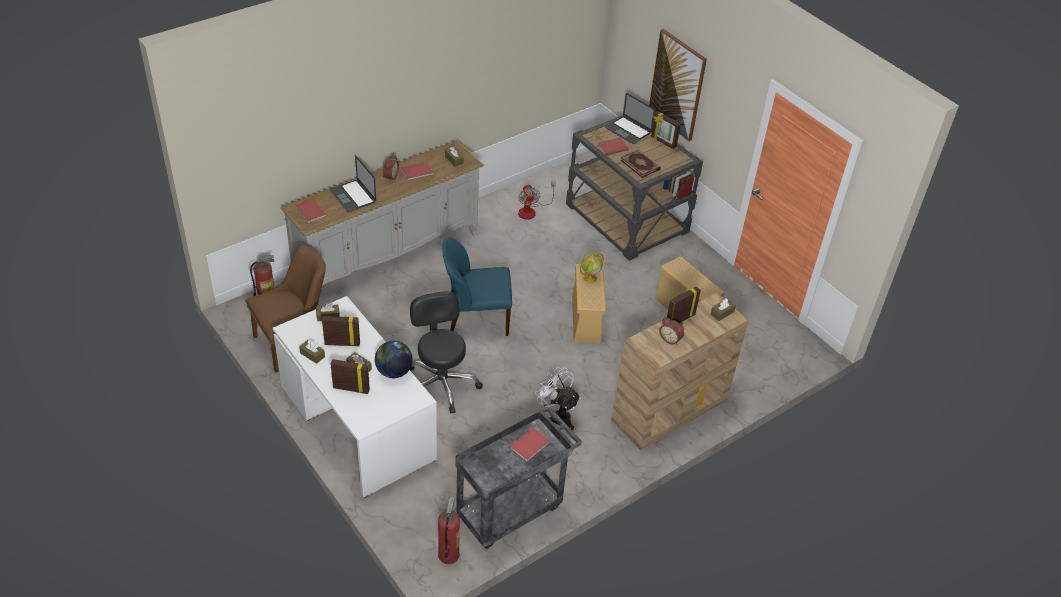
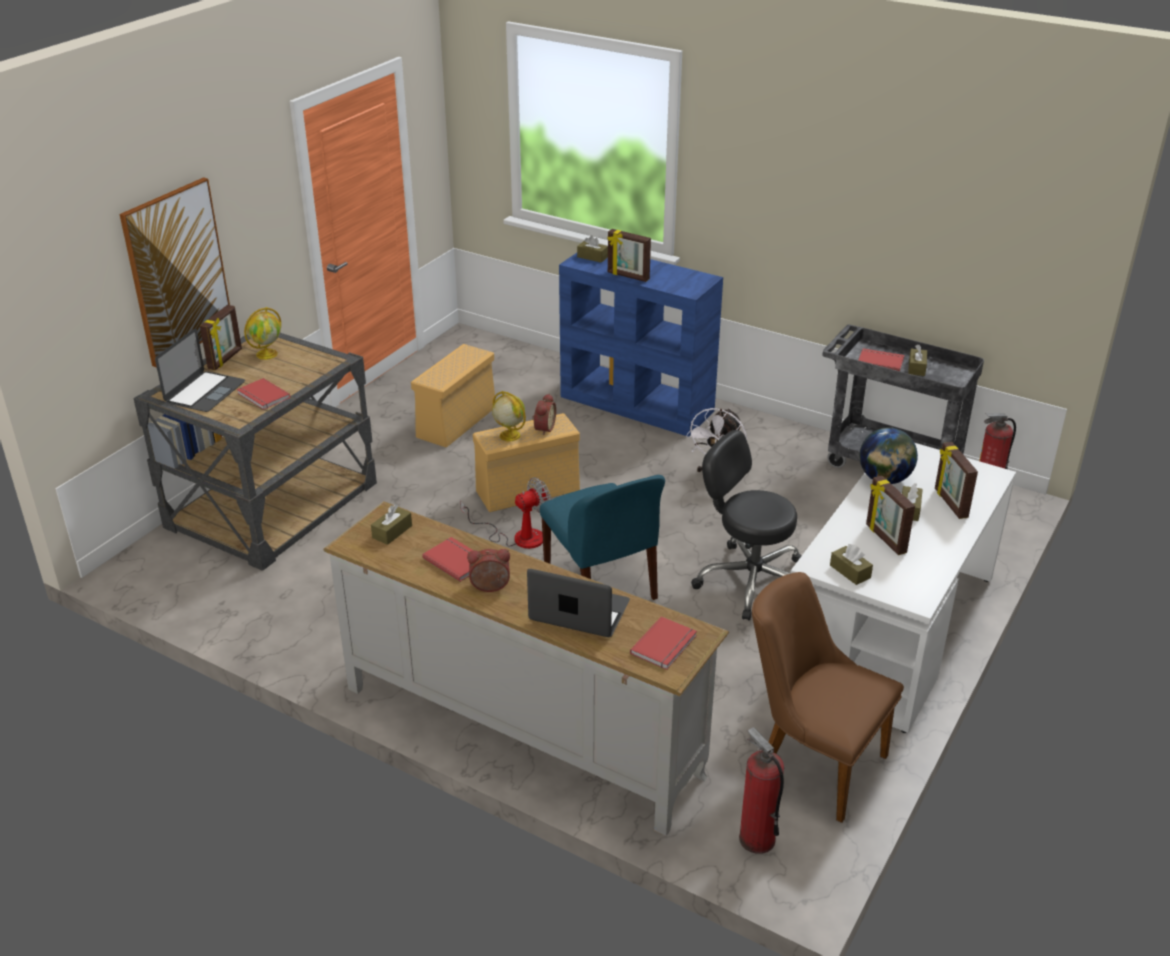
camera: 110 degrees left, 10 degrees down
(312, 355) = (935, 557): brown tissue box -> brown tissue box (916, 368)
(353, 196) = (579, 611): laptop -> laptop turned 105 degrees counterclockwise
(440, 381) = (748, 580): black office chair -> black office chair turned 75 degrees clockwise
(531, 210) = (299, 601): fan -> fan (518, 537)
(640, 165) = (298, 367): book -> none
(663, 157) = (267, 354): none -> globe
(670, 410) = (637, 403): brown bookcase -> blue bookcase
(671, 339) = (665, 276): alarm clock -> alarm clock (543, 428)

